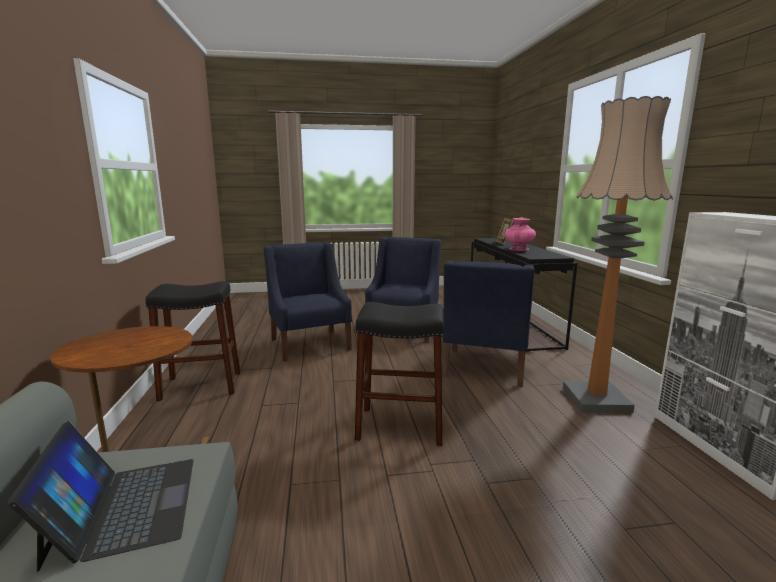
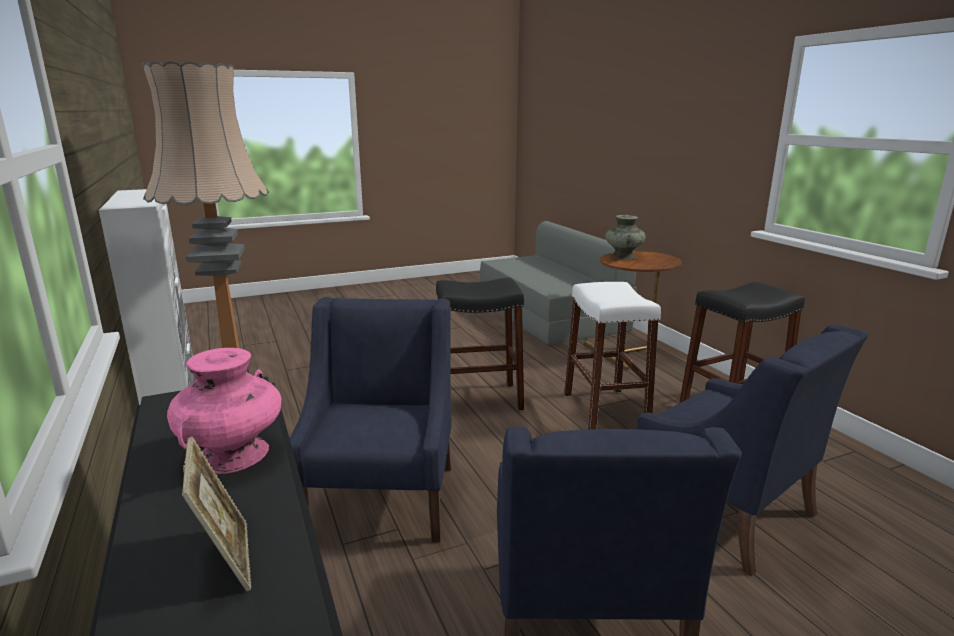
camera: 165 degrees right, 5 degrees up
(124, 508) = (557, 282): laptop -> none
(126, 353) = (623, 256): none -> turquoise vase
(297, 398) = (605, 410): none -> white stool

